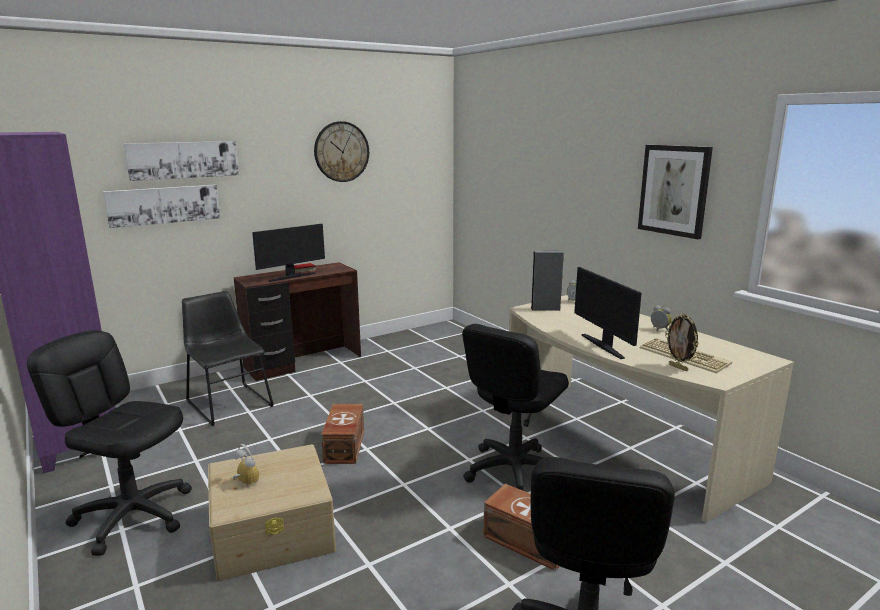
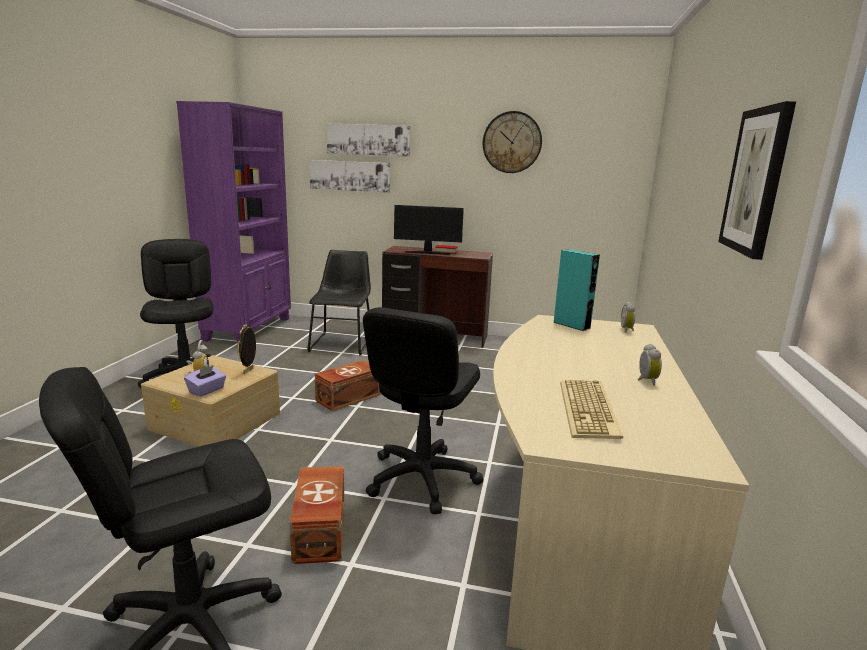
camera: 45 degrees right, 0 degrees up
(301, 492) = (207, 390): none -> purple tissue box
(513, 471) = (421, 478): black office chair -> black office chair turned 60 degrees counterclockwise
(545, 308) = (571, 325): grey speaker -> turquoise speaker
(603, 346) = (525, 367): monitor -> none
(678, 367) = (543, 413): picture frame -> picture frame (249, 371)

